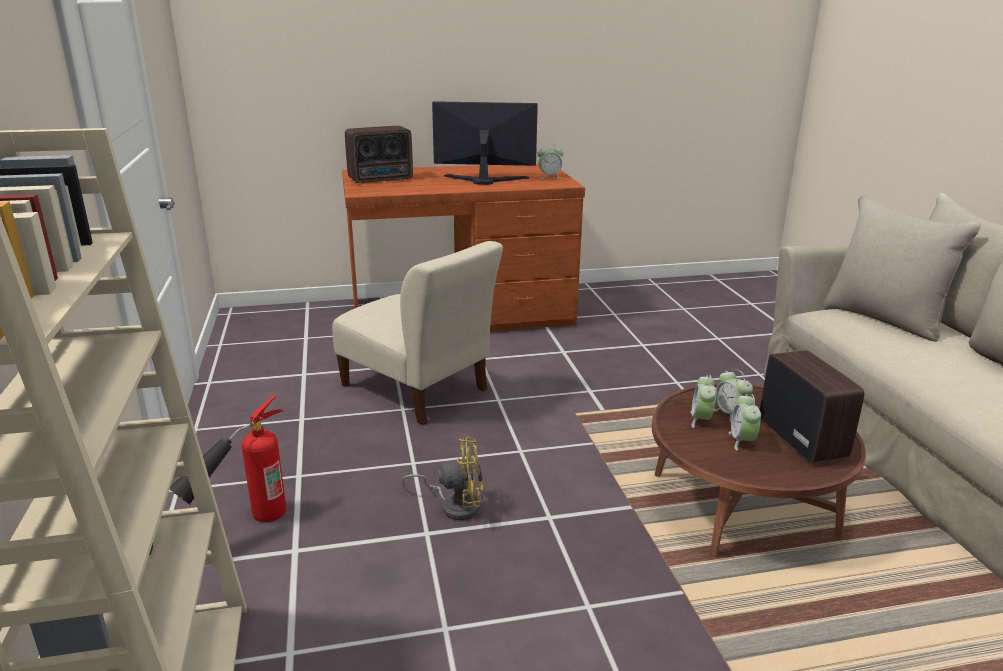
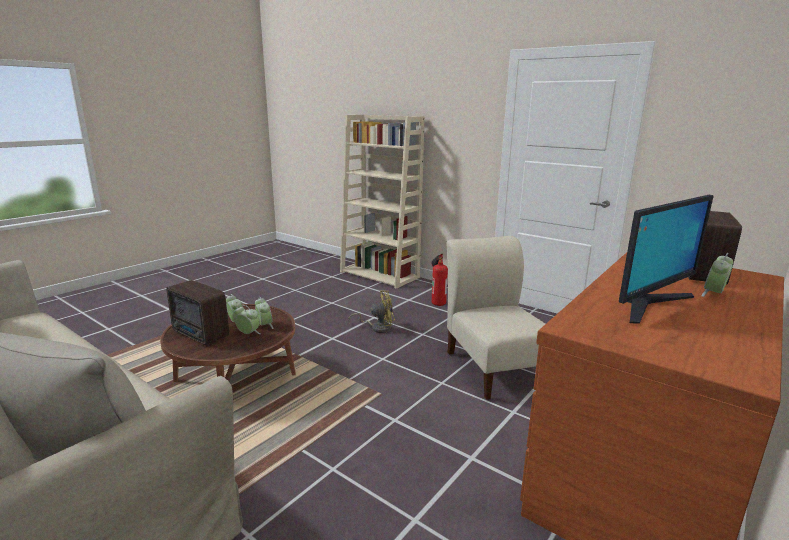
camera: 140 degrees right, 5 degrees down
(418, 390) = (495, 367): beige chair -> beige chair turned 75 degrees clockwise
(455, 505) = (377, 327): yellow fan -> yellow fan turned 150 degrees counterclockwise
(549, 177) = (630, 339): alarm clock -> alarm clock (713, 294)

